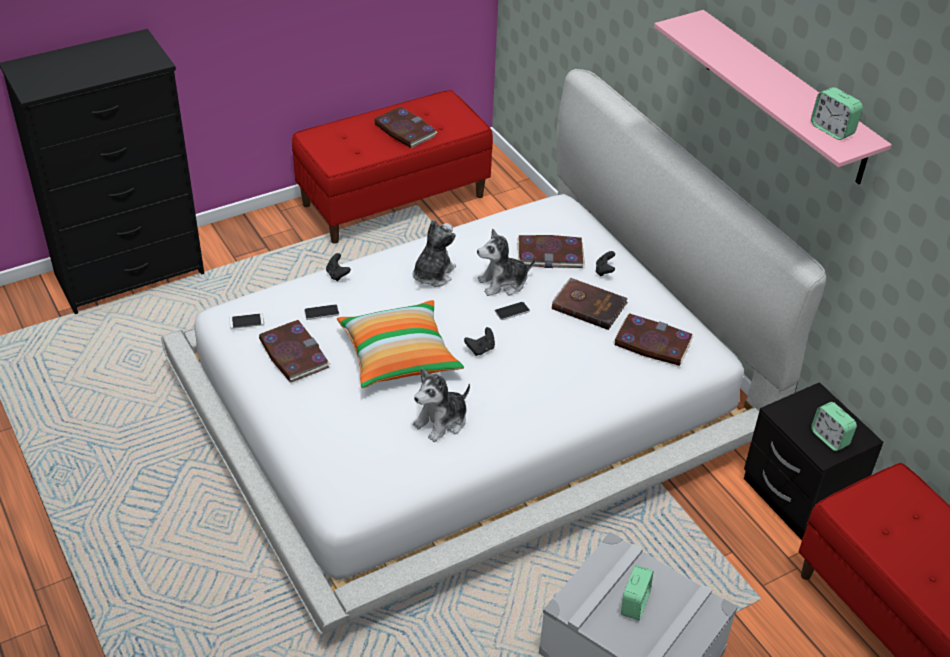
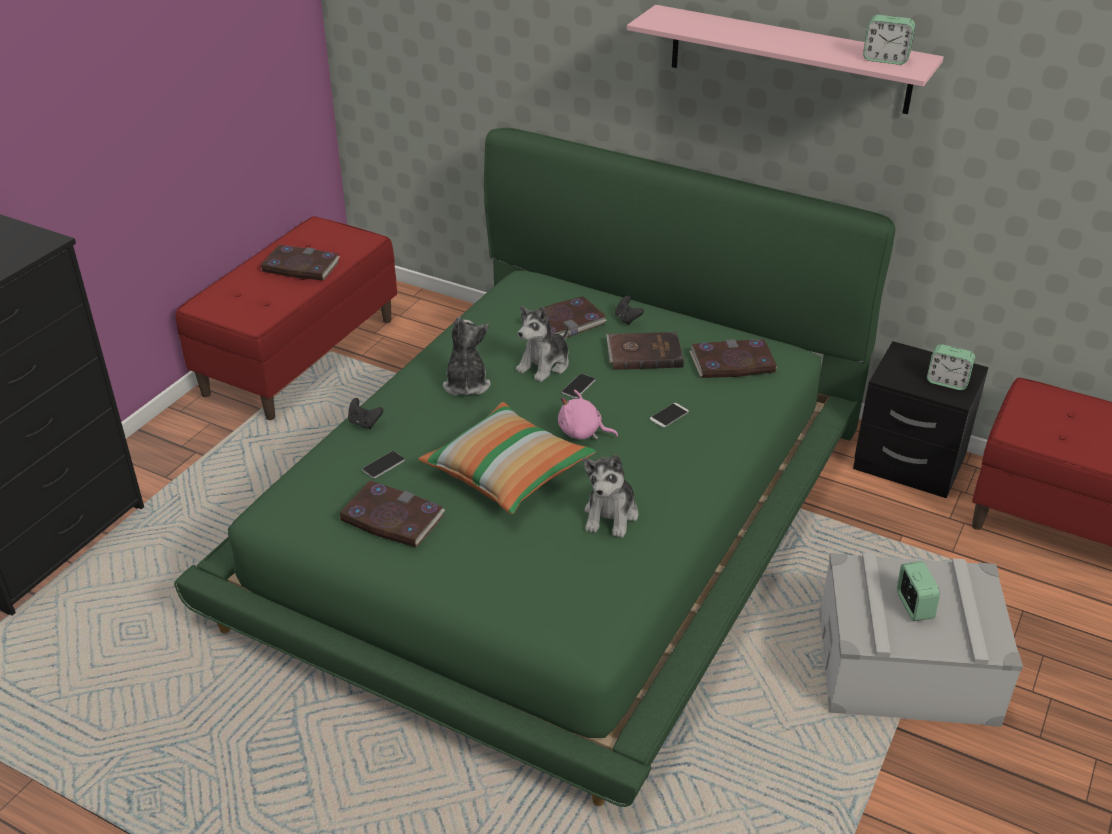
camera: 30 degrees left, 5 degrees down
(246, 321) = (306, 508): phone -> phone (669, 415)
(471, 407) = (556, 516): white bed -> green bed
(481, 349) = (582, 432): black game controller -> pink plush toy

